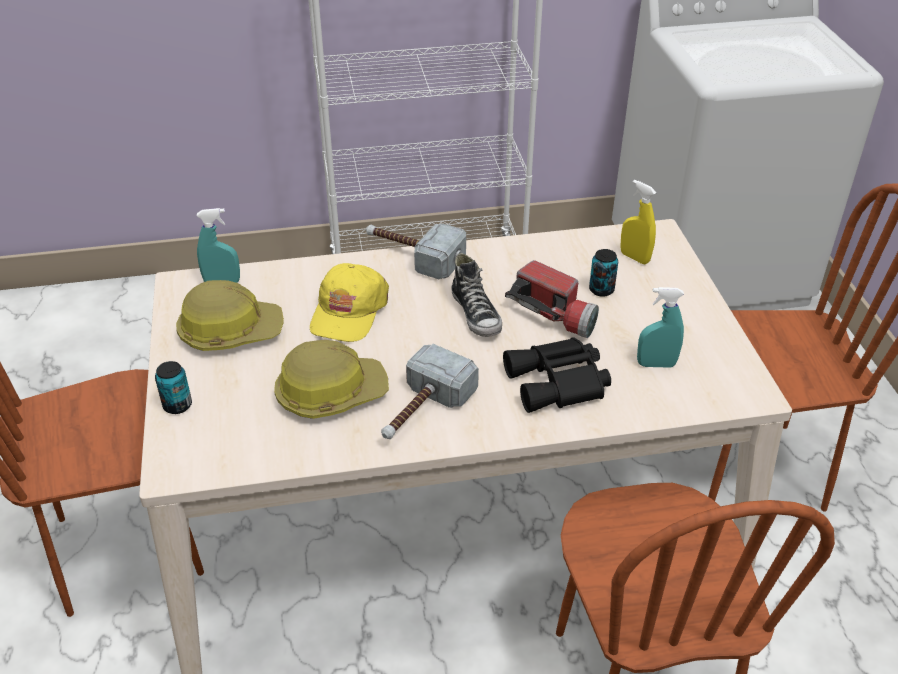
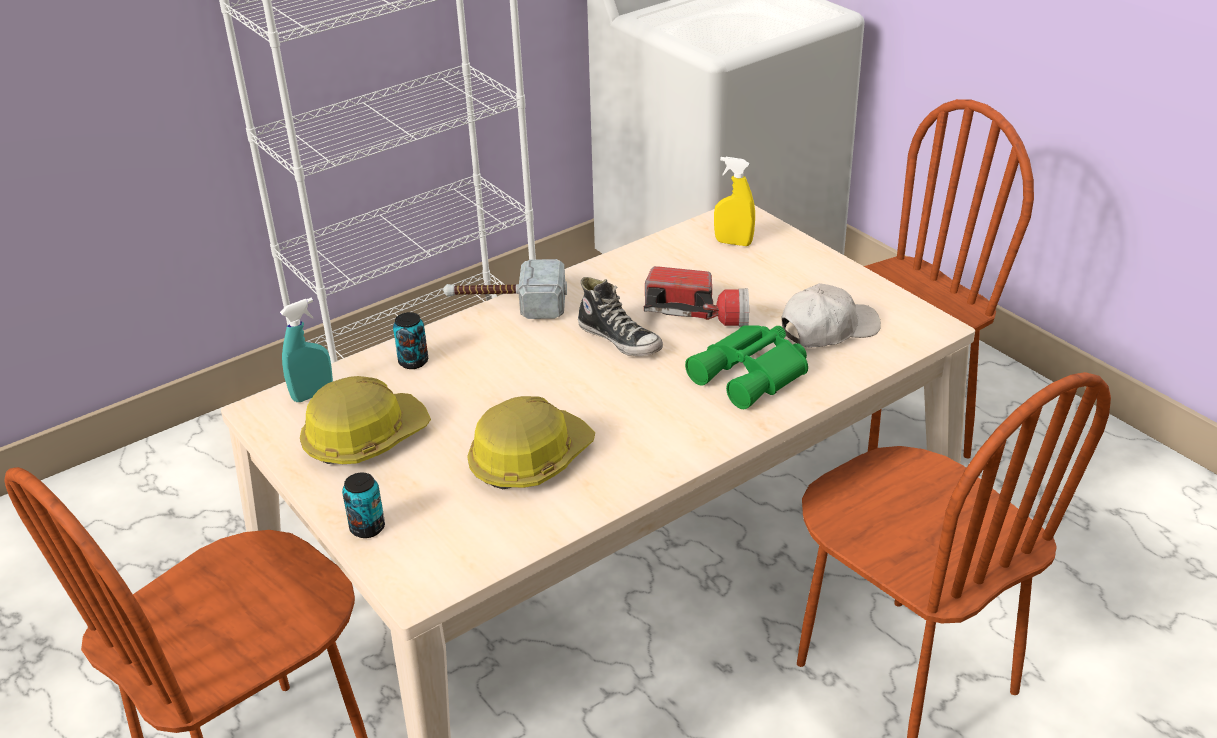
camera: 25 degrees left, 5 degrees down
(348, 312) = (482, 378): yellow cap -> none
(421, 411) = (638, 443): hammer -> none
(559, 383) = (752, 375): black binoculars -> green binoculars
(601, 290) = (725, 280): can -> can (413, 362)
(656, 364) = (828, 329): turquoise spray bottle -> white cap

